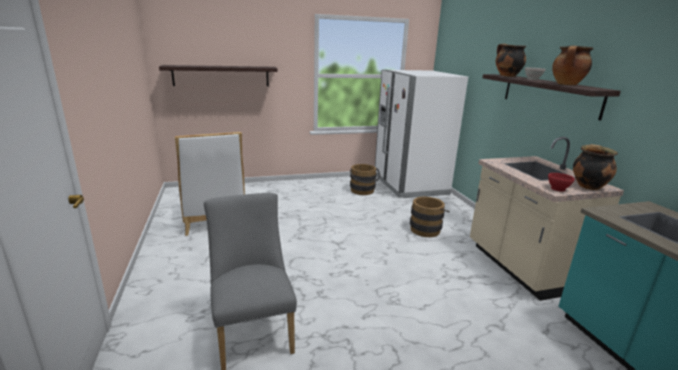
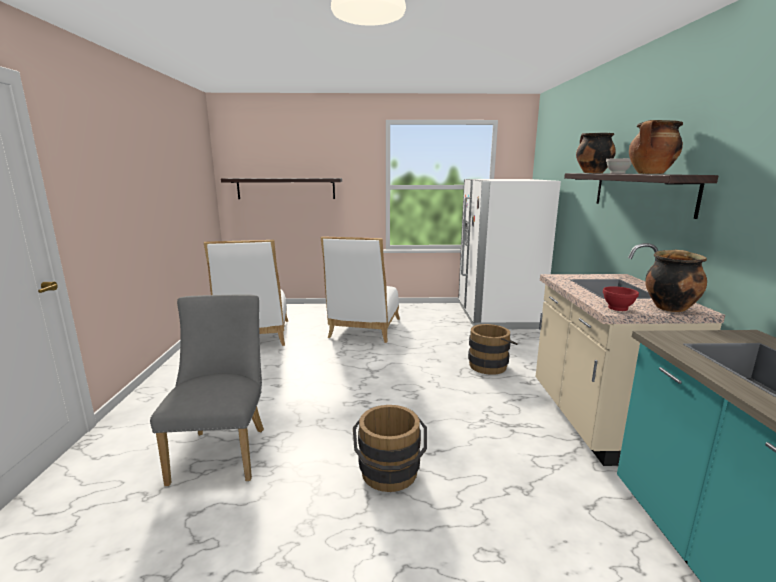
camera: 15 degrees right, 5 degrees down
(309, 205) = (364, 329): none -> white chair
(363, 191) = (435, 319): brown bucket -> brown bucket (389, 476)

